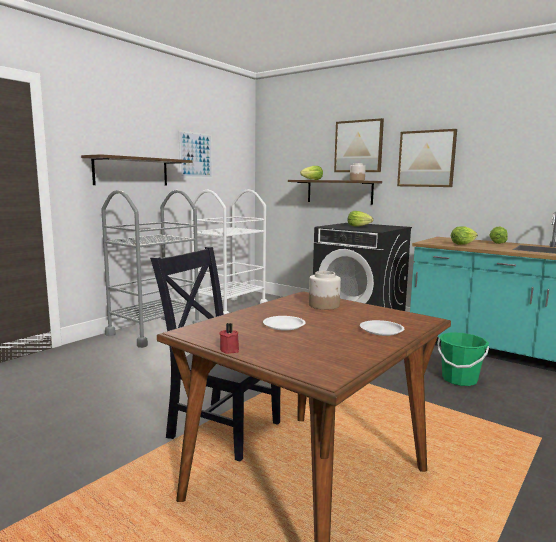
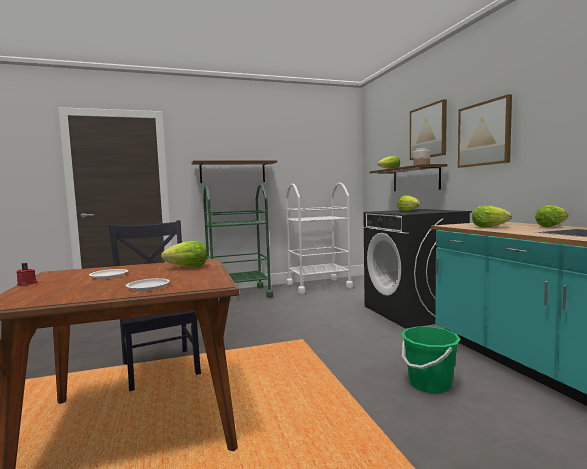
camera: 35 degrees right, 5 degrees down
(154, 331) = (239, 295): grey cart -> green cart
(196, 155) = (294, 157): picture -> none
(324, 305) = (188, 267): jar -> lettuce

